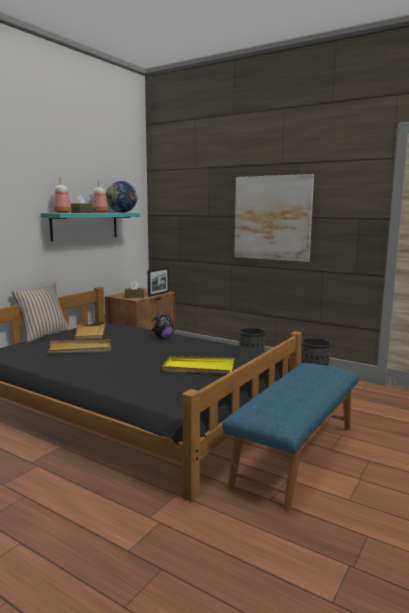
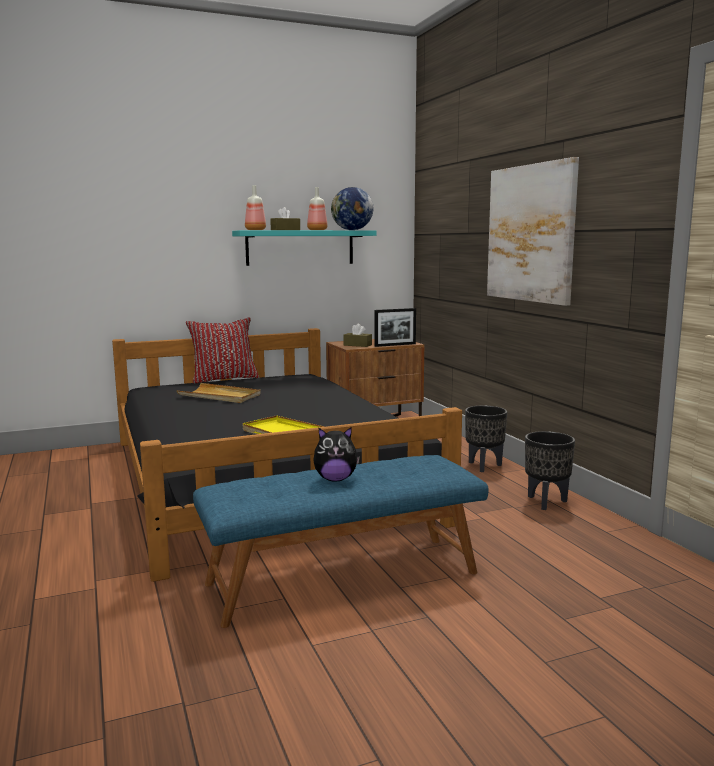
camera: 35 degrees right, 0 degrees up
(43, 335) = (224, 379): beige pillow -> red pillow
(90, 332) = (267, 382): beige tray -> none
(163, 338) = (329, 398): plush toy -> plush toy (335, 479)

